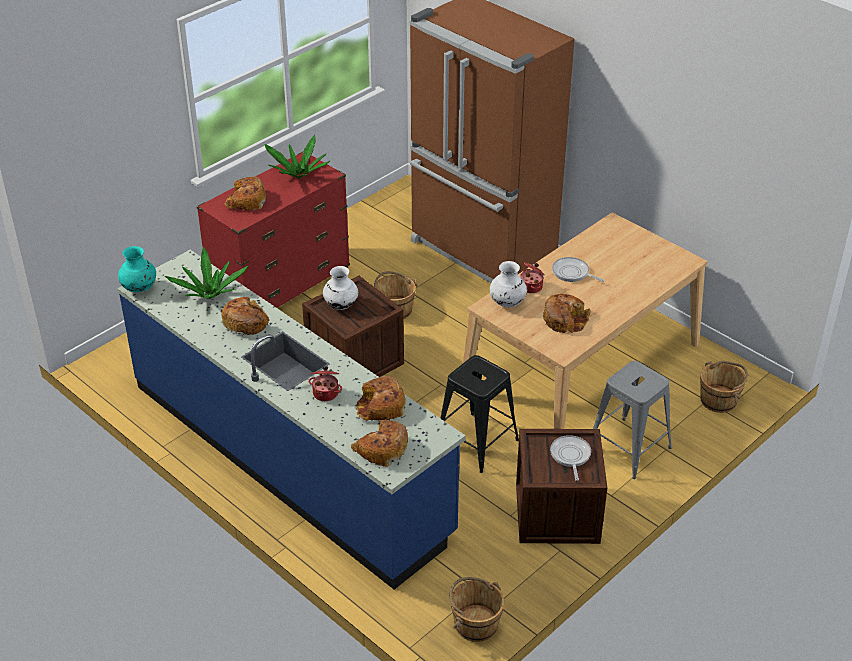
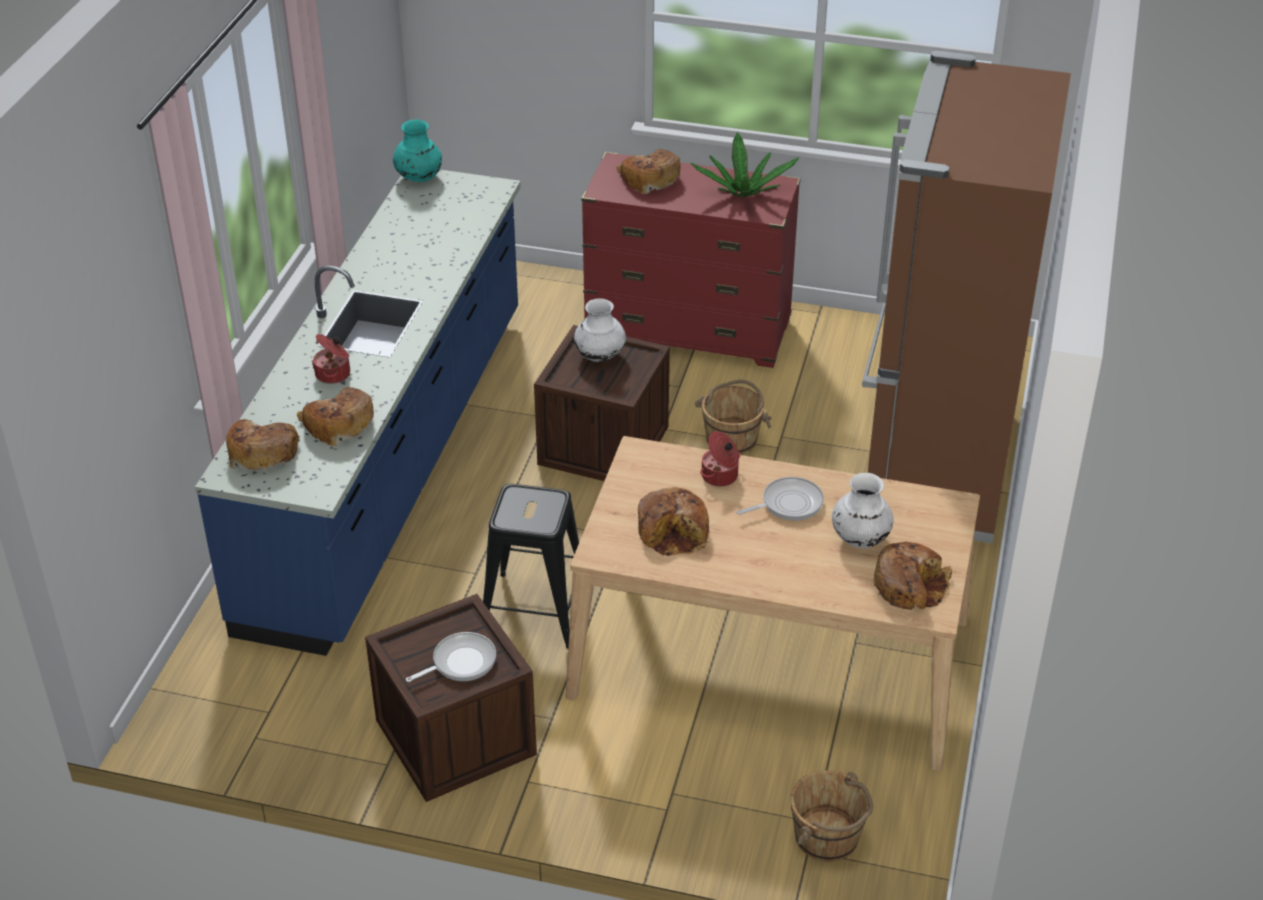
camera: 60 degrees right, 0 degrees up
(209, 294) = (448, 226): potted plant -> none
(246, 322) = (419, 269): bread -> bread (910, 585)
(475, 624) = (211, 730): brown bucket -> none
(507, 303) = (664, 467): white vase -> white vase (860, 539)
(572, 273) = (788, 504): frying pan -> frying pan turned 60 degrees clockwise
(628, 447) = (639, 767): grey stool -> none

